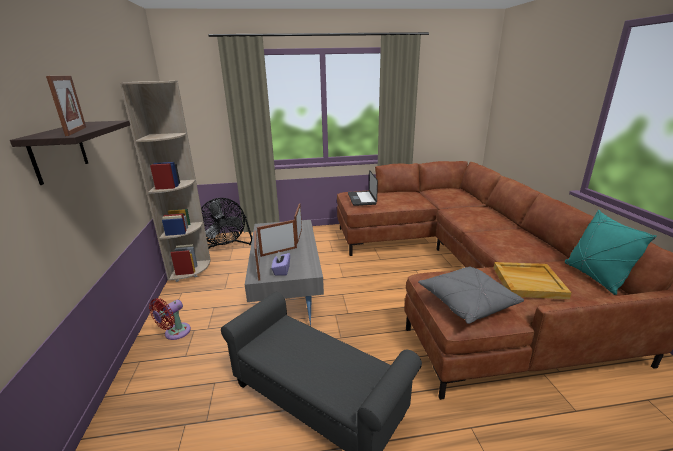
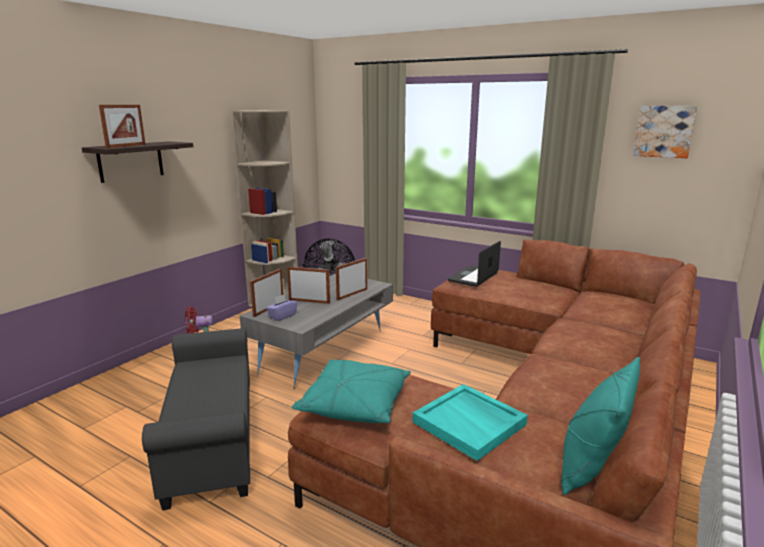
camera: 40 degrees right, 5 degrees down
(445, 85) = (664, 131): none -> picture
(466, 303) = (355, 404): grey pillow -> turquoise pillow
(529, 282) = (470, 423): beige tray -> turquoise tray

